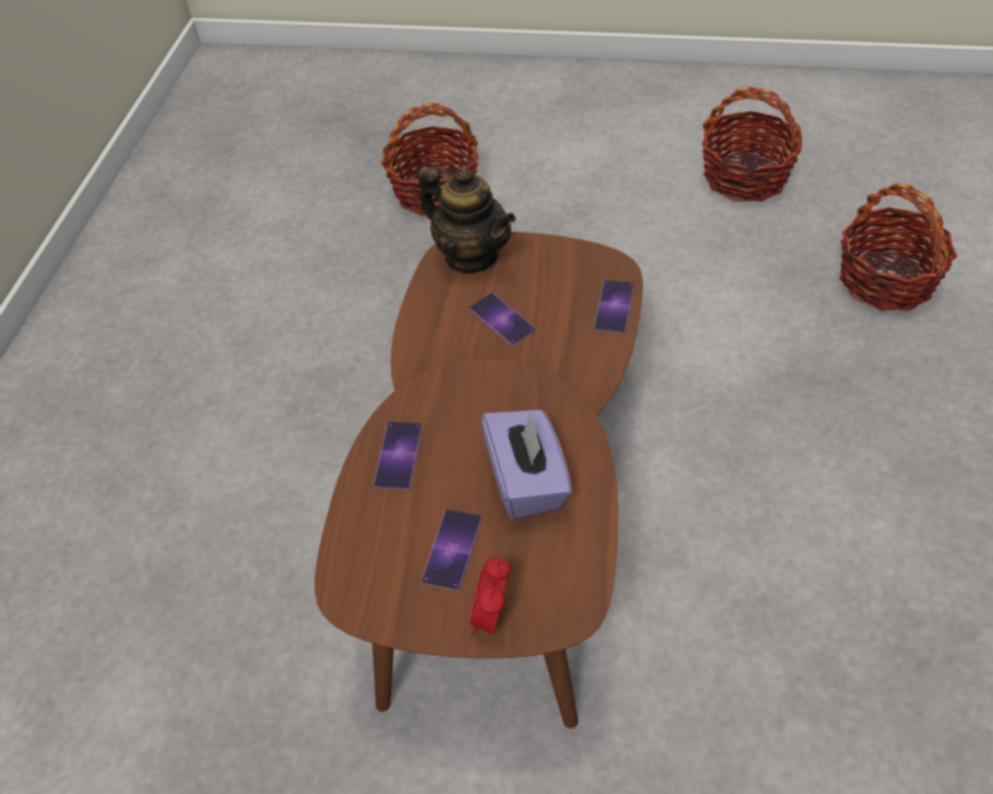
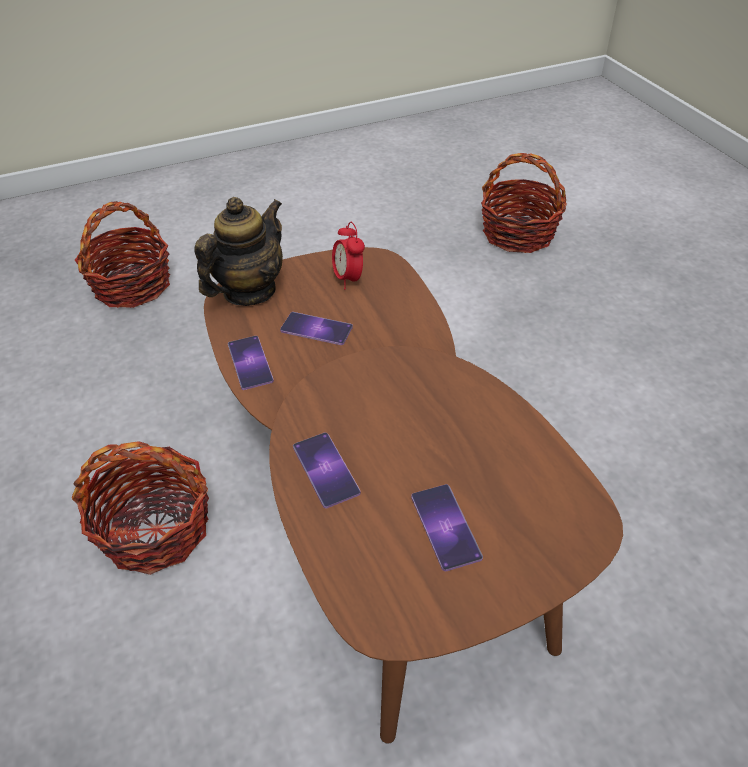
camera: 35 degrees left, 5 degrees down
(471, 255) = (249, 291): teapot -> teapot turned 60 degrees counterclockwise
(491, 616) = (530, 566): alarm clock -> alarm clock (348, 279)
(527, 481) = (460, 437): purple tissue box -> none
(614, 306) = (401, 286): phone -> phone (250, 362)
(745, 177) = (375, 201): basket -> basket (157, 528)

